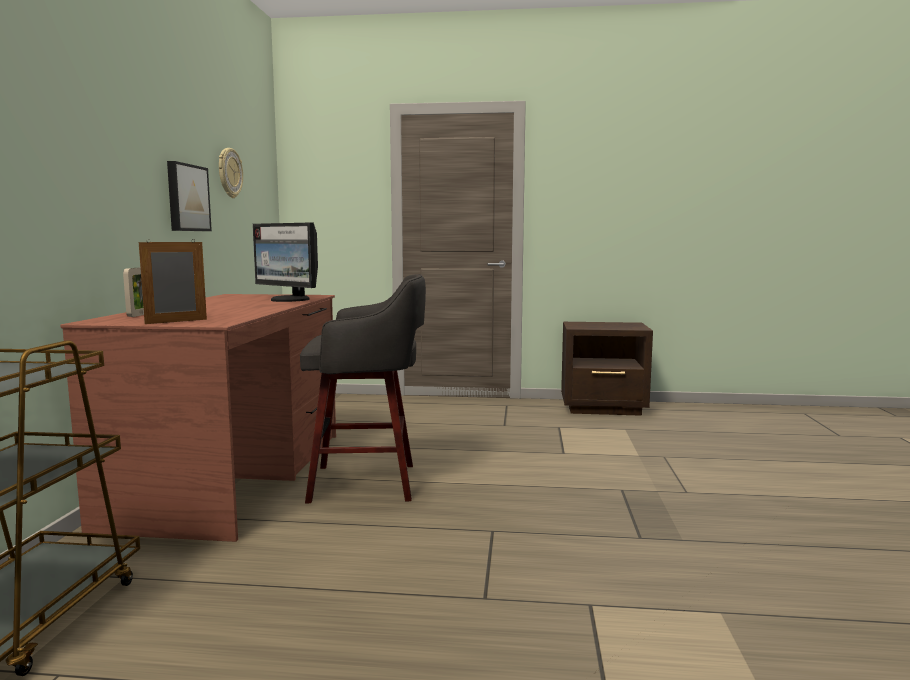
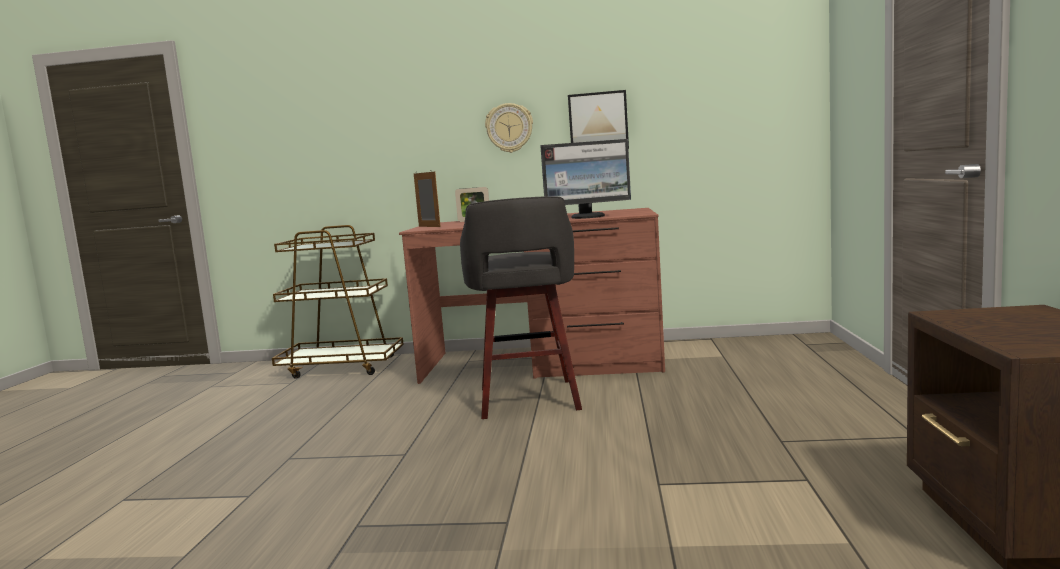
camera: 90 degrees right, 0 degrees up
(229, 173) = (685, 84): wall clock -> wall clock (509, 128)
(289, 300) = (589, 217): monitor -> monitor turned 135 degrees counterclockwise

